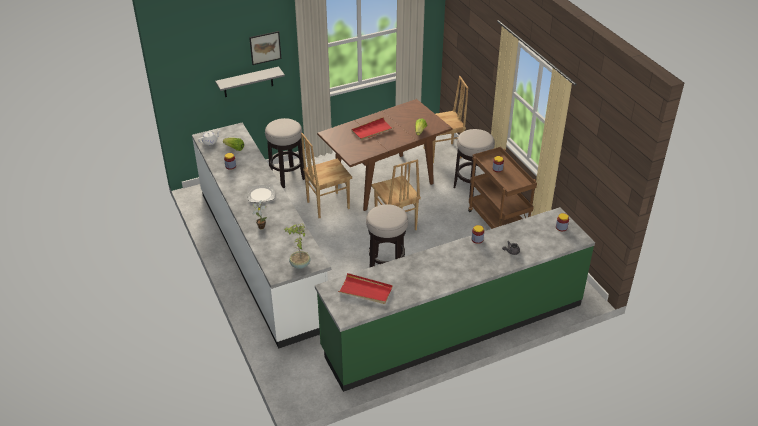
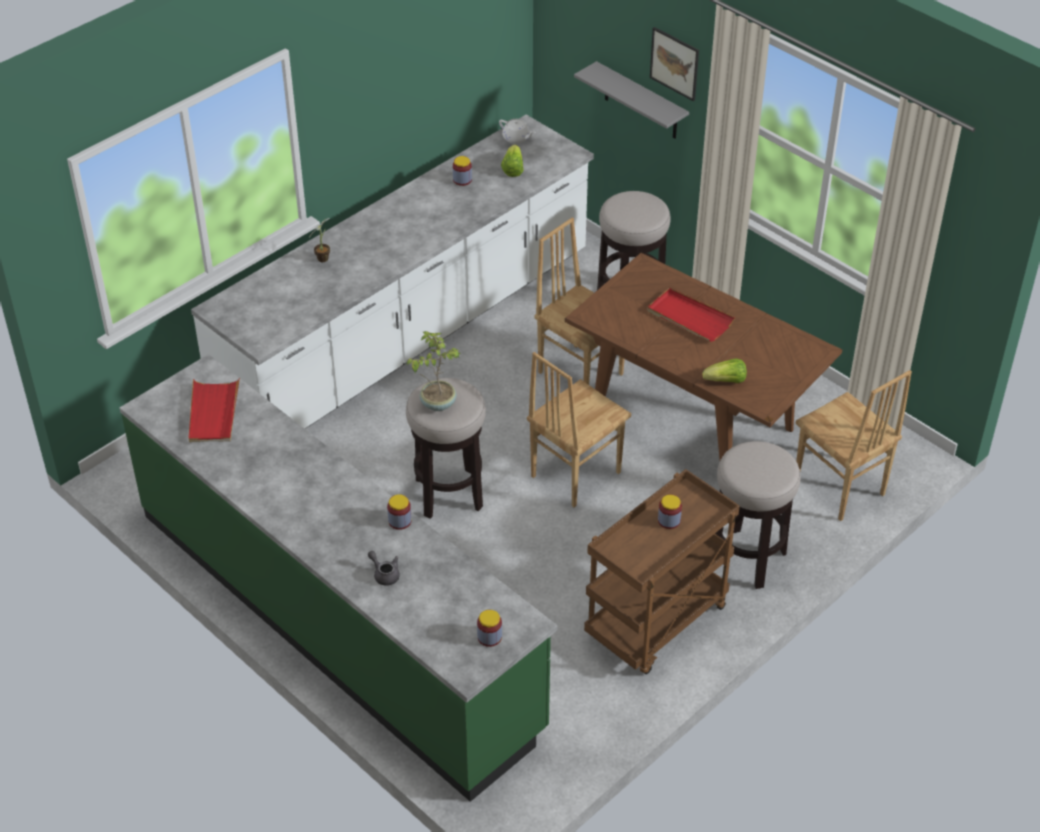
camera: 70 degrees right, 5 degrees up
(260, 194) = (404, 233): plate -> none
(299, 265) = (248, 324): potted plant -> potted plant (437, 403)

